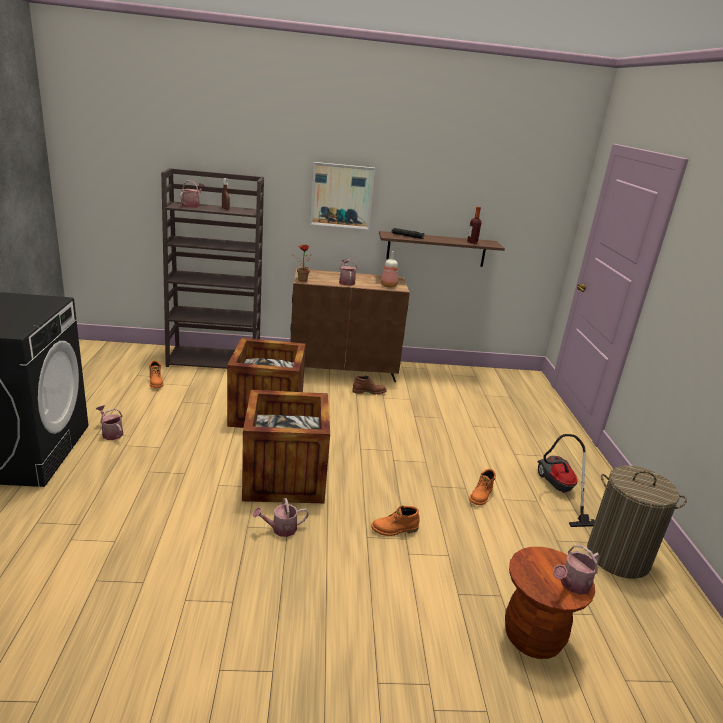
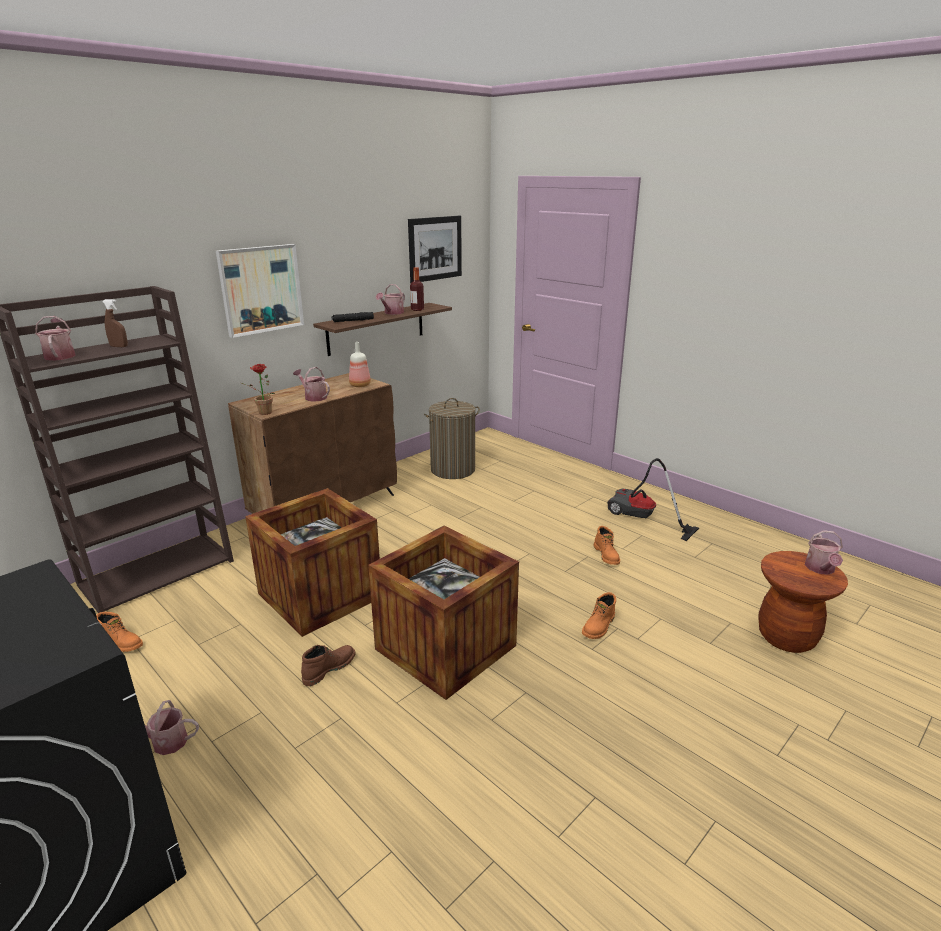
camera: 40 degrees left, 0 degrees up
(280, 529) = (522, 697): watering can -> watering can (392, 313)
(369, 392) = (385, 517): brown boot -> brown boot (329, 668)
(514, 196) = (435, 248): none -> picture
(618, 556) = (736, 544): laundry basket -> laundry basket (453, 470)

